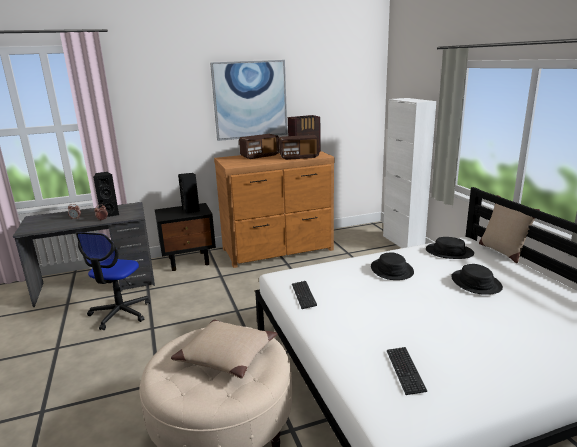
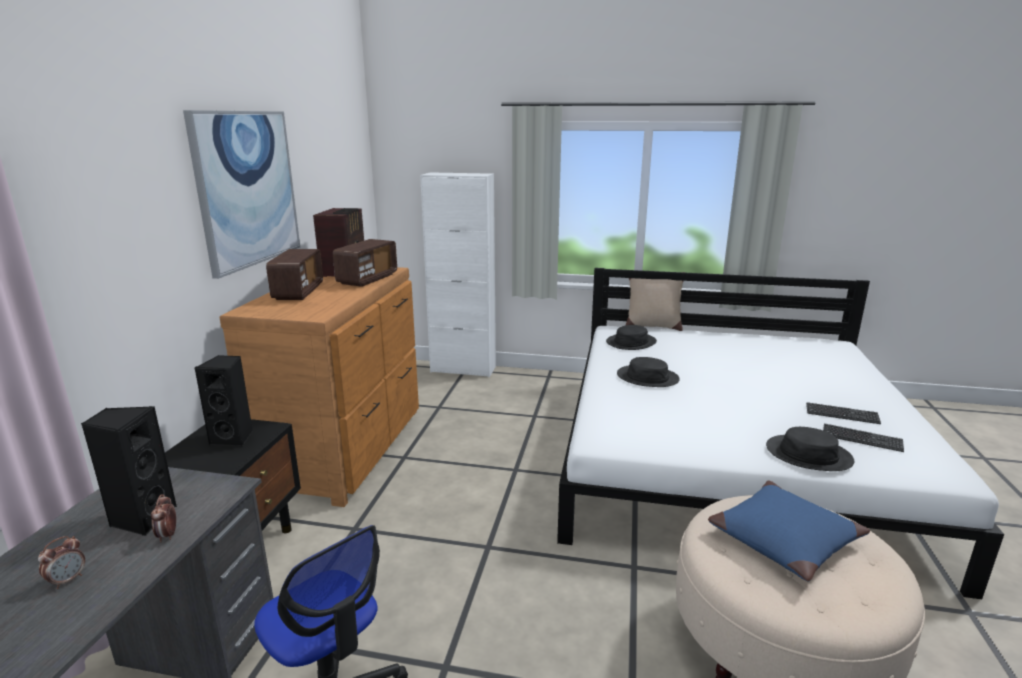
camera: 60 degrees left, 0 degrees up
(227, 355) = (783, 539): beige pillow -> blue pillow
(303, 295) = (669, 440): keyboard -> keyboard (842, 414)
(476, 283) = (709, 356): black hat -> black hat (808, 454)

